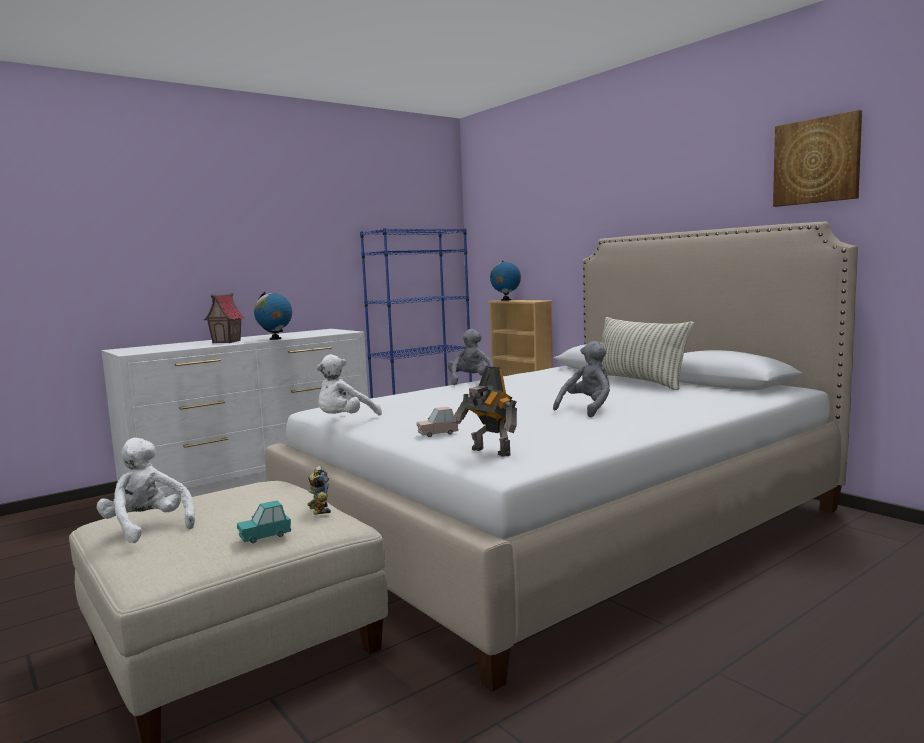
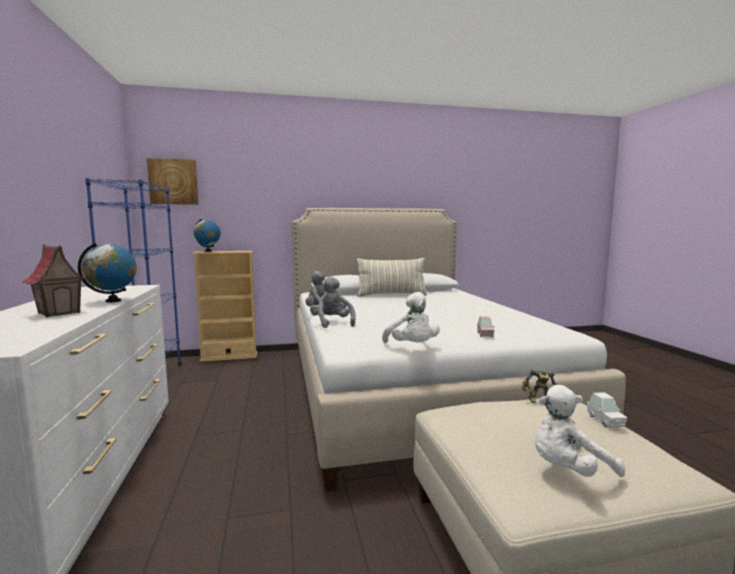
camera: 65 degrees left, 0 degrees up
(264, 536) = (605, 420): turquoise toy car -> white toy car
(489, 452) = (543, 332): toy robot -> none
(587, 409) = (452, 309): grey plush toy -> grey plush toy (332, 323)
(817, 161) = (432, 180): picture -> picture (173, 182)

